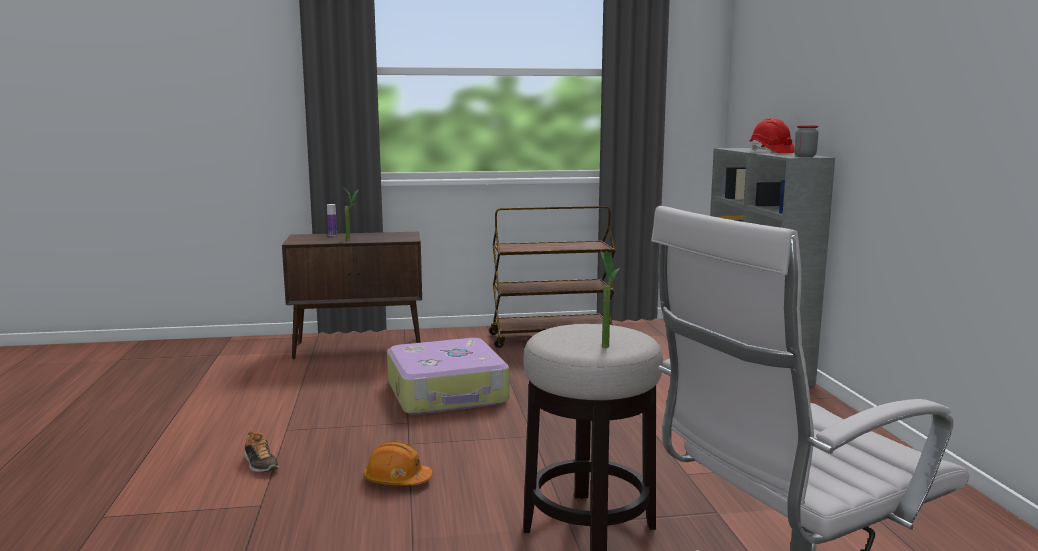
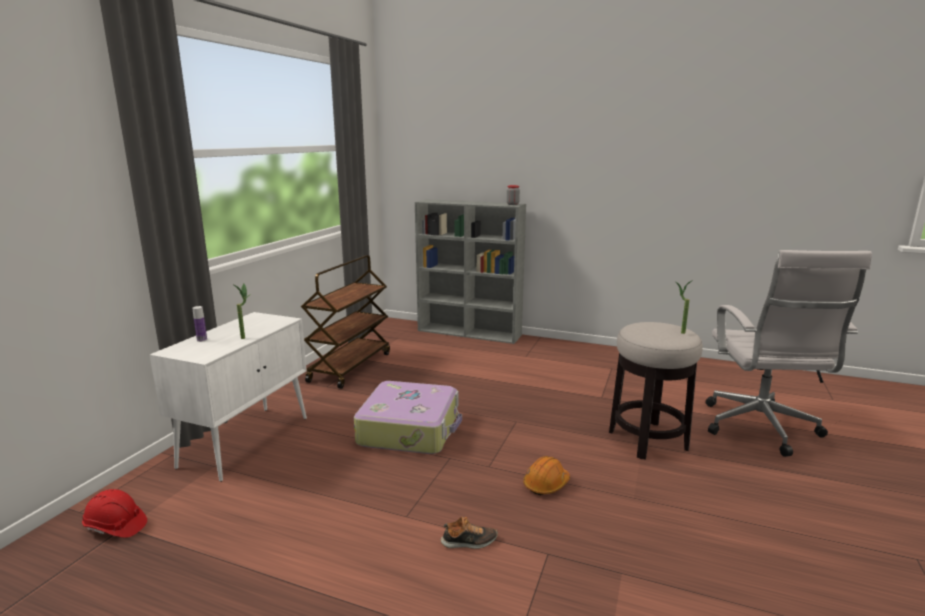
camera: 60 degrees left, 5 degrees up
(360, 348) = (246, 441): brown cabinet -> white cabinet
(771, 152) = (473, 202): red hard hat -> red hard hat (115, 527)

